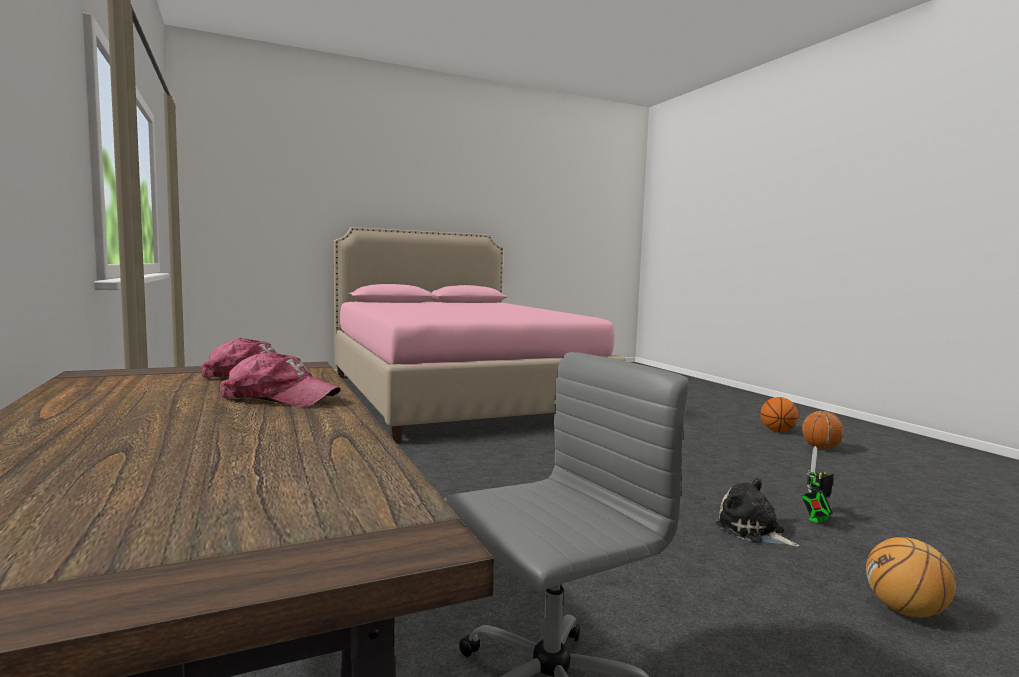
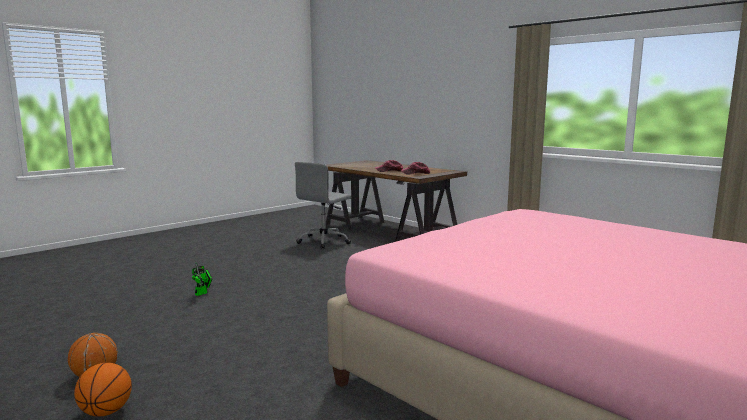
camera: 160 degrees right, 5 degrees up
(753, 531) = (245, 282): plush toy -> none
(905, 611) = (208, 265): basketball -> none

